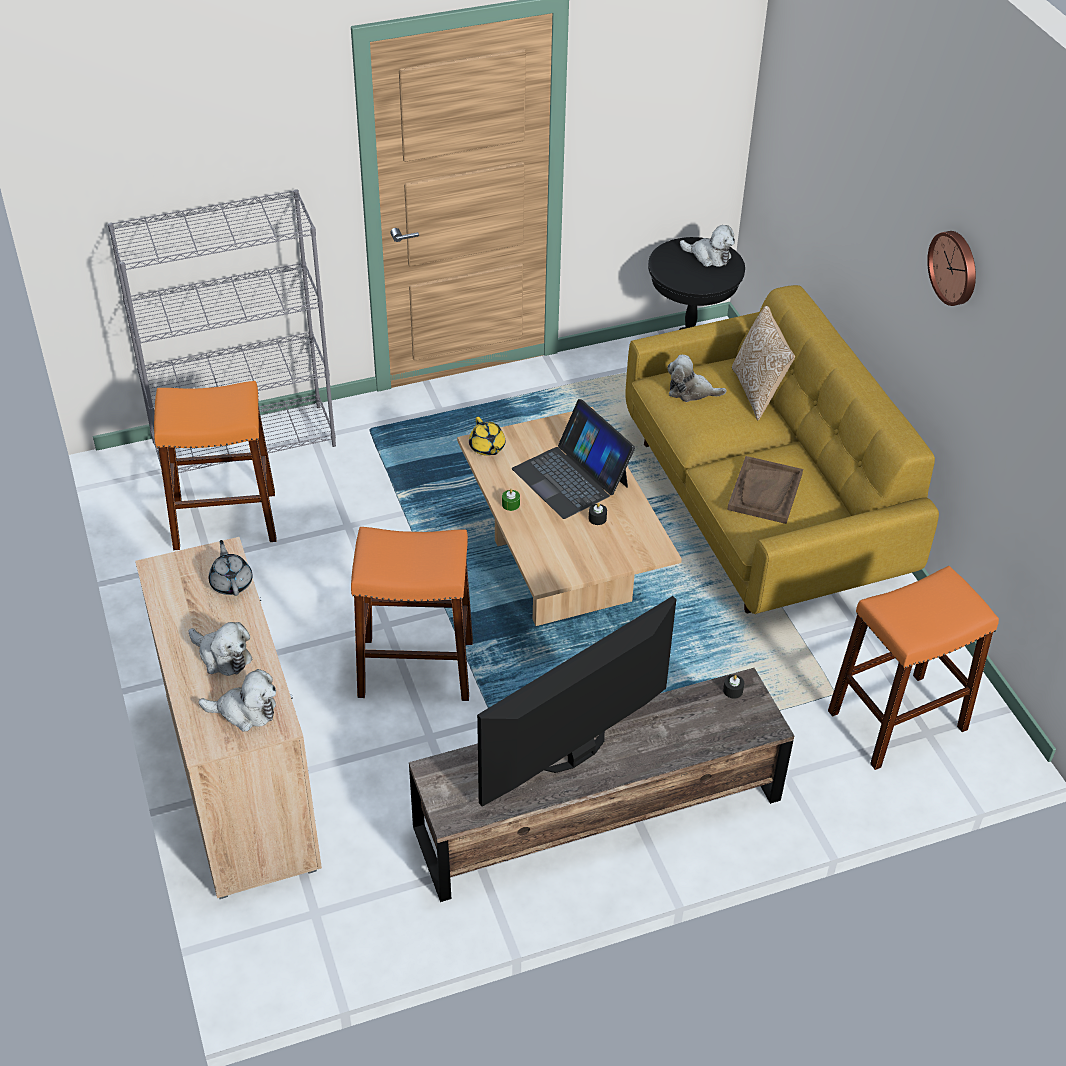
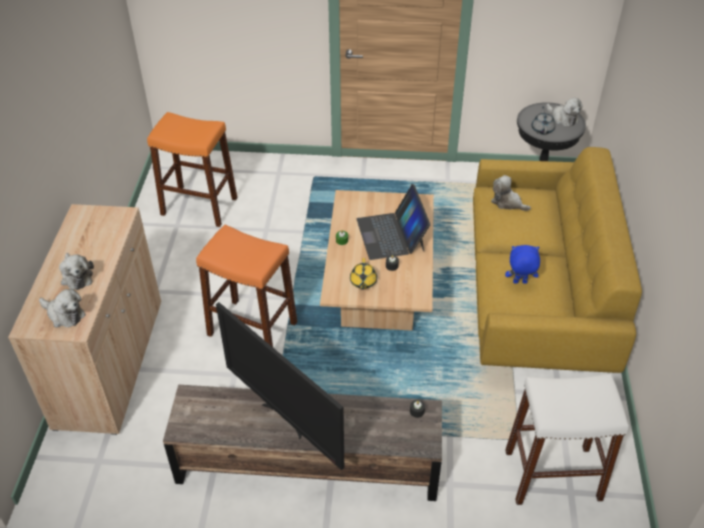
camera: 25 degrees right, 0 degrees up
(231, 582) = (114, 233): grey teapot -> grey teapot (542, 129)
(245, 443) = (238, 165): grey bookcase -> none
(487, 447) = (349, 201): yellow teapot -> yellow teapot (363, 282)
(578, 755) = (285, 418): television -> television turned 120 degrees counterclockwise
(758, 392) = (554, 215): pillow -> none
(765, 492) = (519, 283): brown tray -> blue plush toy
(897, 720) = (552, 475): orange stool -> white stool
(955, 267) = (683, 148): wall clock -> none

